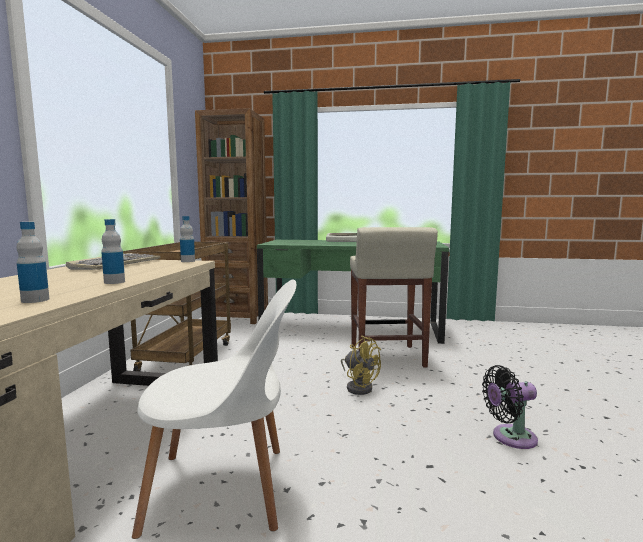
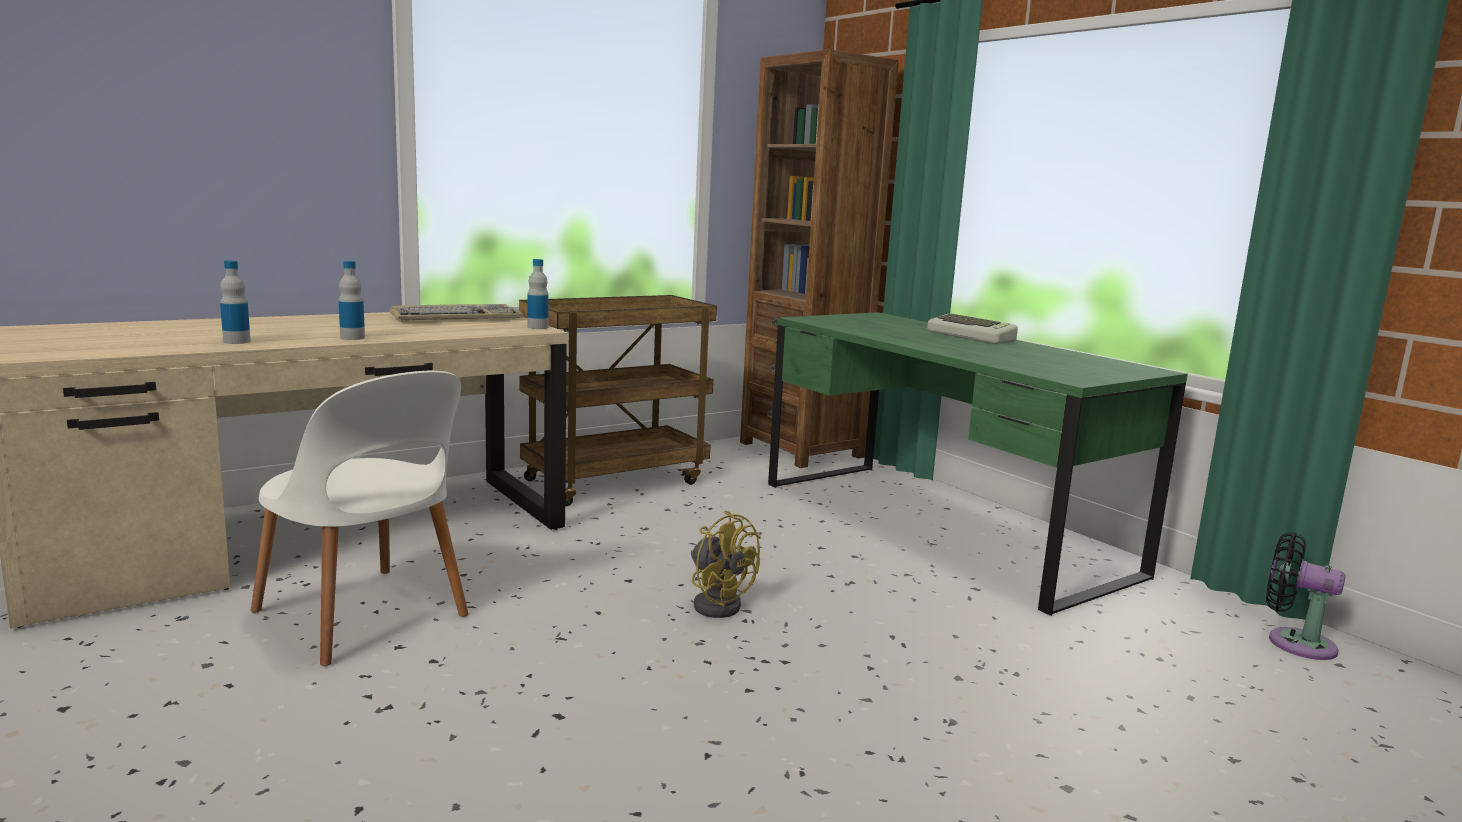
camera: 45 degrees right, 5 degrees up
(359, 386) = (717, 603): yellow fan -> yellow fan turned 45 degrees counterclockwise
(387, 357) = (870, 589): beige stool -> none
(510, 437) = (739, 761): black fan -> black fan (1294, 642)

